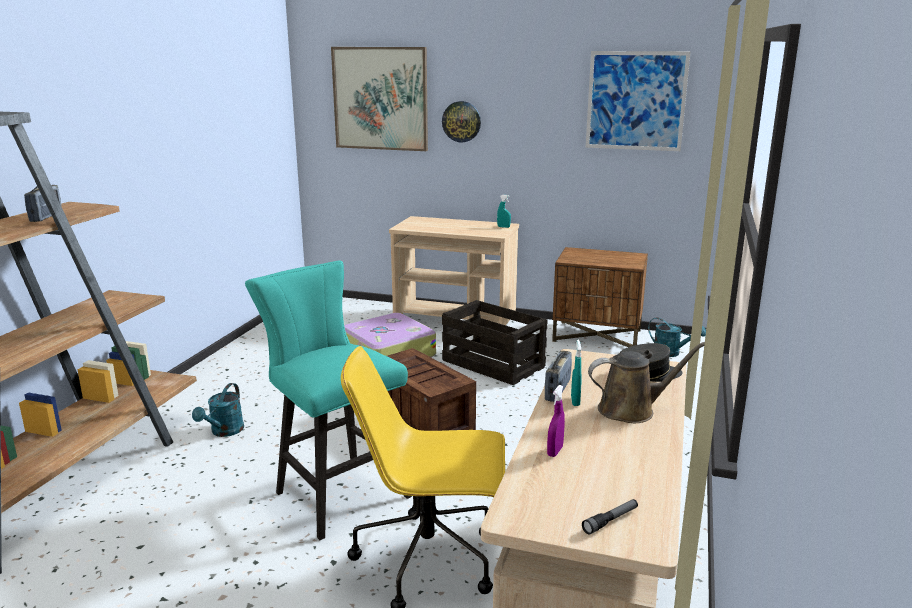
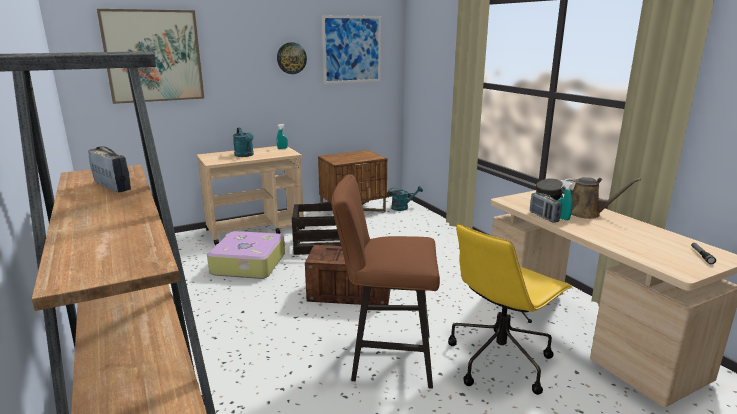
camera: 45 degrees left, 0 degrees up
(224, 432) = (228, 367): turquoise watering can -> turquoise watering can (245, 155)
(336, 492) = (385, 357): turquoise stool -> brown stool
(461, 121) = (231, 71): wall clock -> wall clock (291, 58)
(555, 451) = (616, 241): purple spray bottle -> none
(631, 410) = (586, 213): brown watering can -> brown watering can turned 75 degrees clockwise

